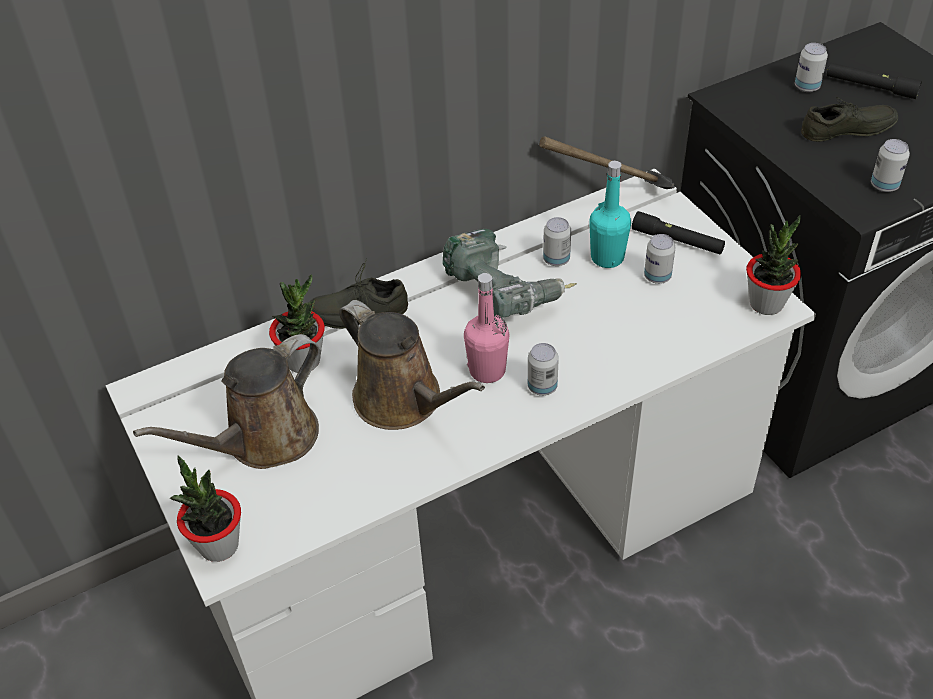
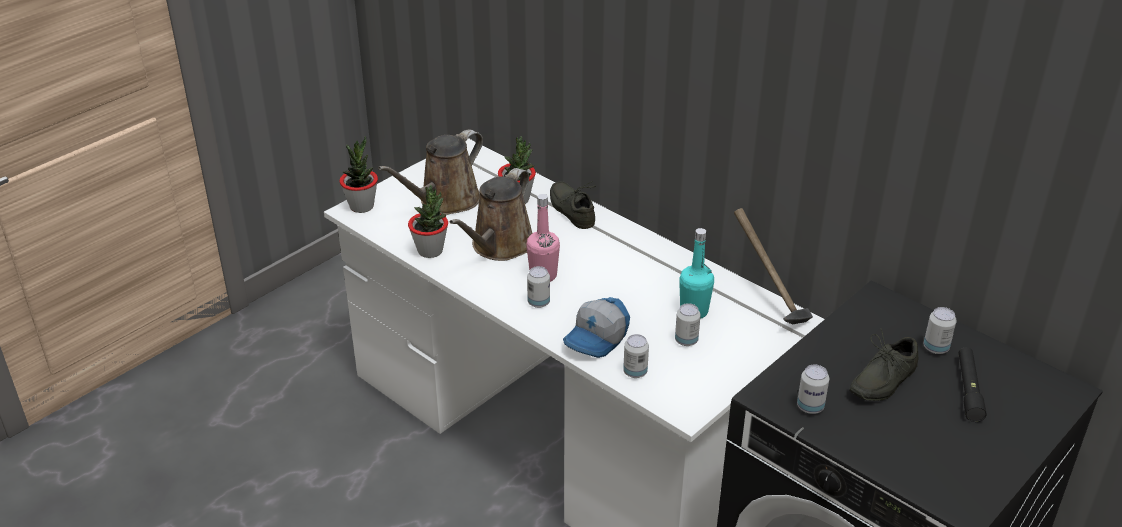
camera: 70 degrees right, 10 degrees down
(264, 440) = (445, 201): brown watering can -> brown watering can turned 75 degrees counterclockwise
(505, 293) = (626, 269): power drill -> none
(556, 260) = (676, 286): can -> can (635, 372)
(631, 349) = (597, 339): none -> cap
(677, 241) = (737, 345): black flashlight -> none
(766, 303) = (687, 405): potted plant -> potted plant (430, 251)
(848, 132) = (880, 379): grey shoe -> grey shoe turned 75 degrees clockwise

